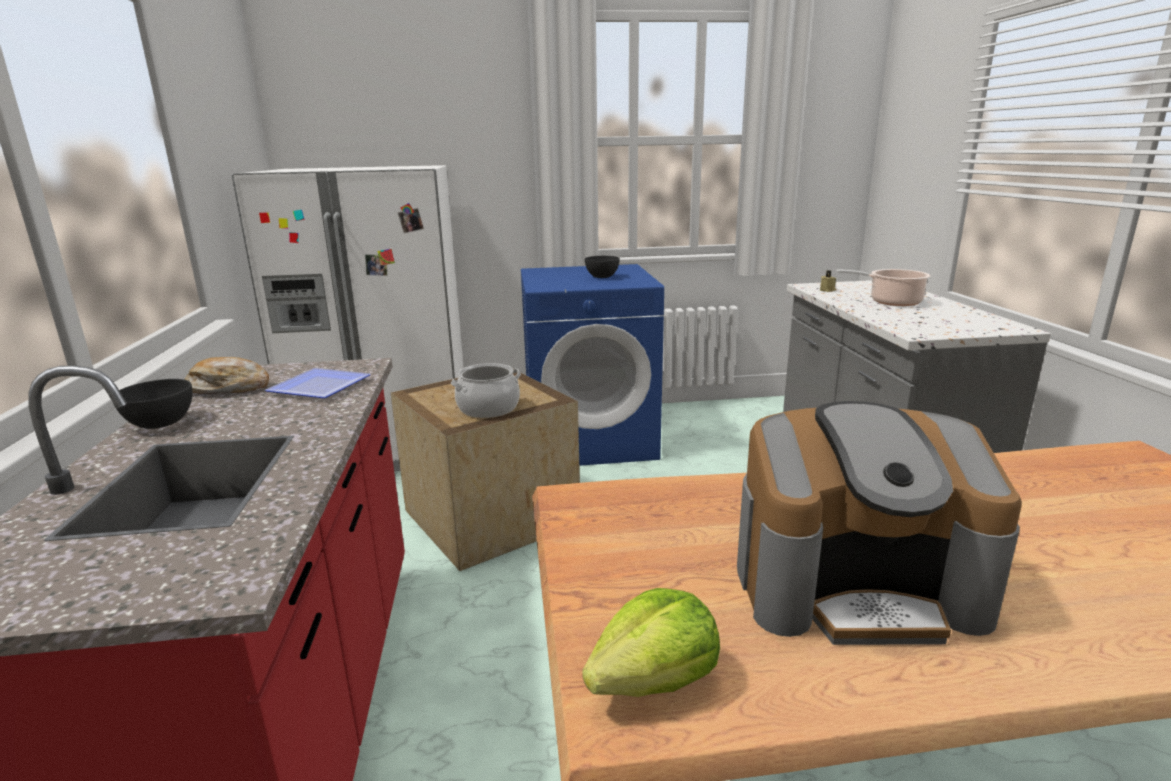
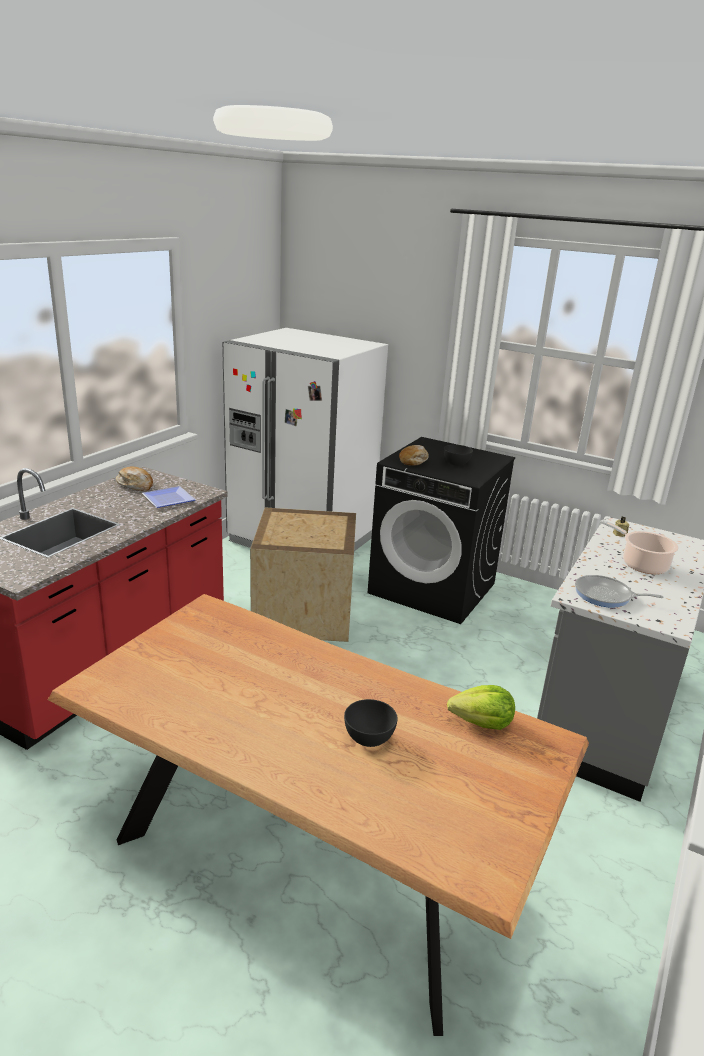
camera: 35 degrees right, 5 degrees up
(160, 424) = (87, 497): grey bowl -> grey bowl (368, 738)
(488, 408) = (297, 539): cooking pot -> none
(558, 283) = (413, 460): none -> bread
(591, 439) = (433, 588): blue washing machine -> black washing machine
(655, 680) = (113, 684): lettuce -> lettuce (482, 722)
(855, 585) = (240, 699): coffee machine -> none
(931, 326) = (606, 596): none -> frying pan

